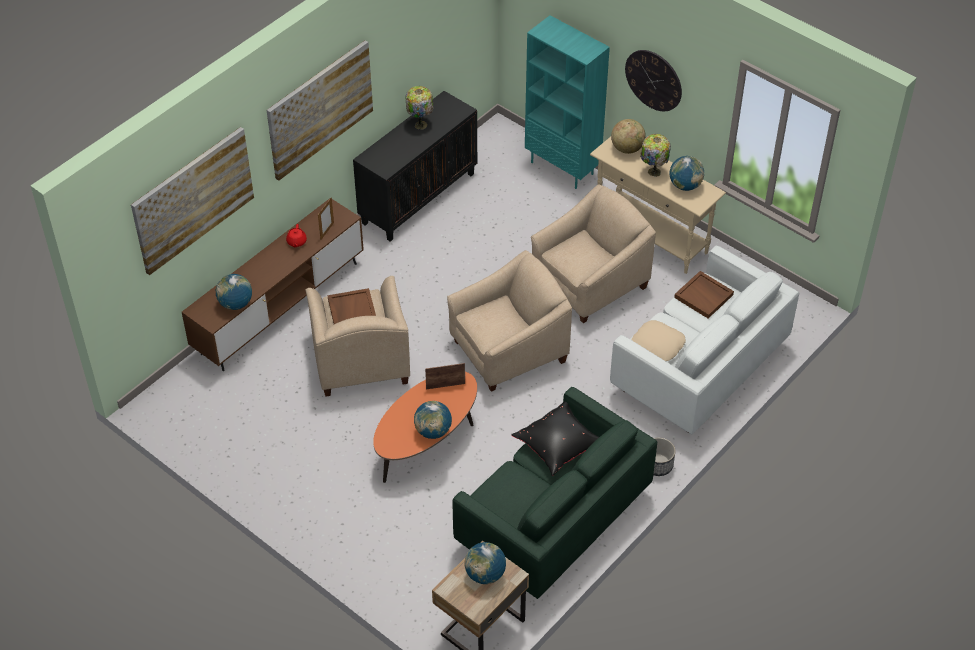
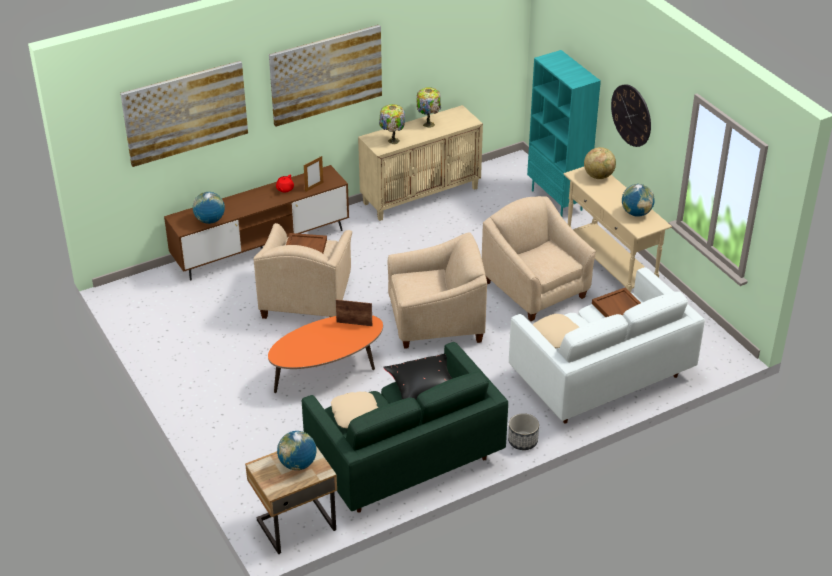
camera: 20 degrees right, 10 degrees down
(418, 197) = (421, 195): black cabinet -> beige cabinet
(433, 431) = (324, 354): globe -> none
(504, 495) = (355, 414): none -> beige pillow
(590, 284) = (535, 289): beige armchair -> beige armchair turned 105 degrees counterclockwise
(653, 172) = (612, 197): table lamp -> table lamp (392, 141)

